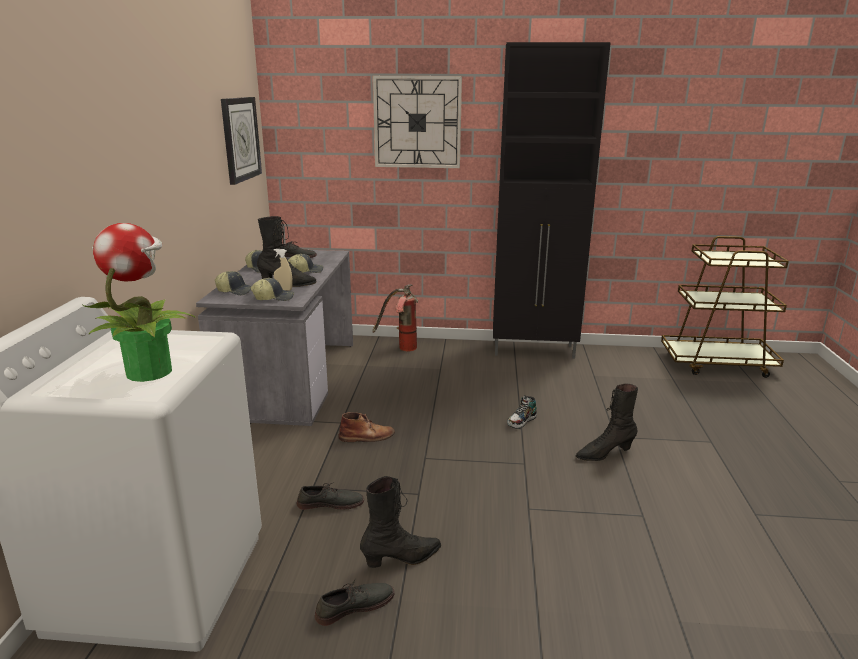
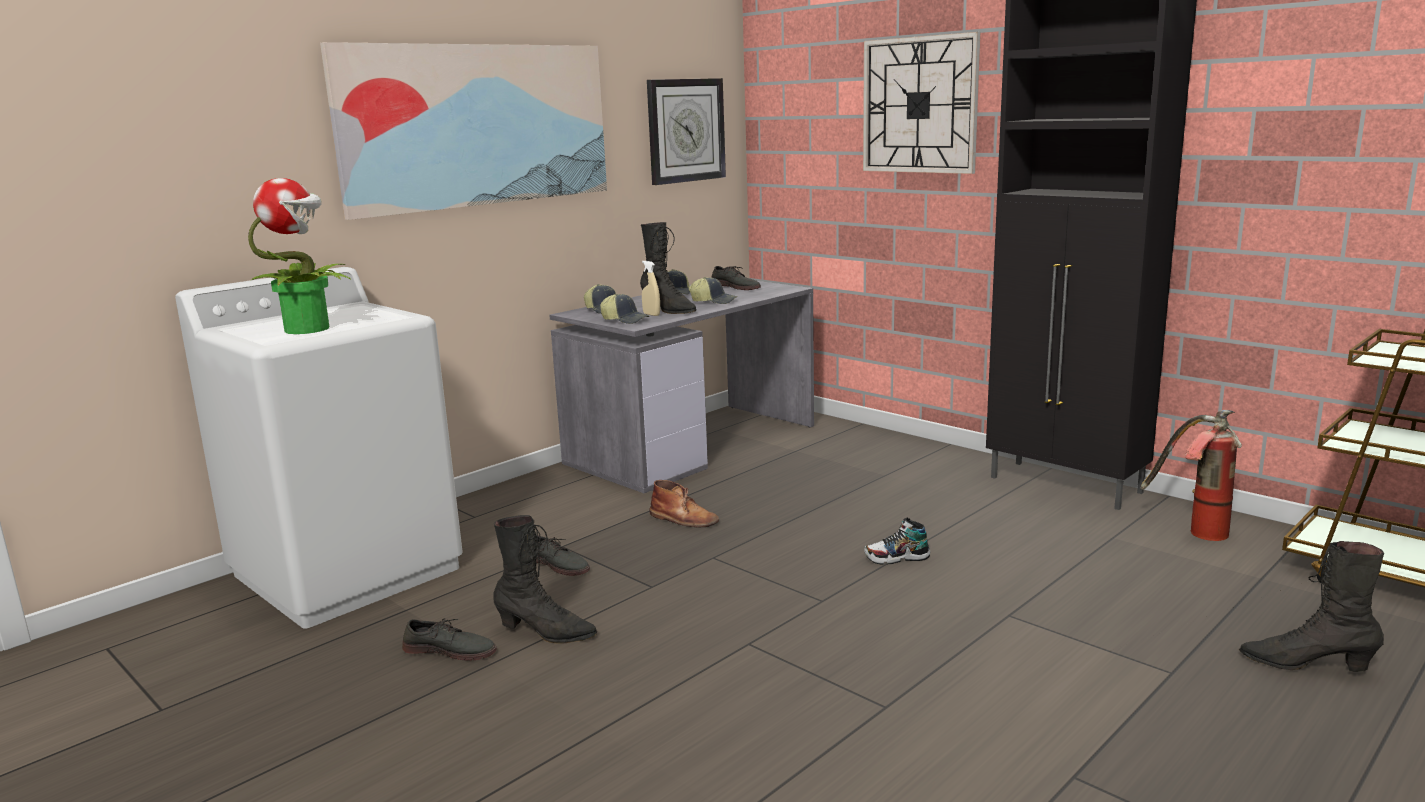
camera: 40 degrees right, 5 degrees down
(141, 144) = (479, 125): none -> picture
(400, 348) = (869, 442): fire extinguisher -> fire extinguisher (1193, 531)
(604, 453) = (954, 627): black boot -> black boot (1306, 664)

